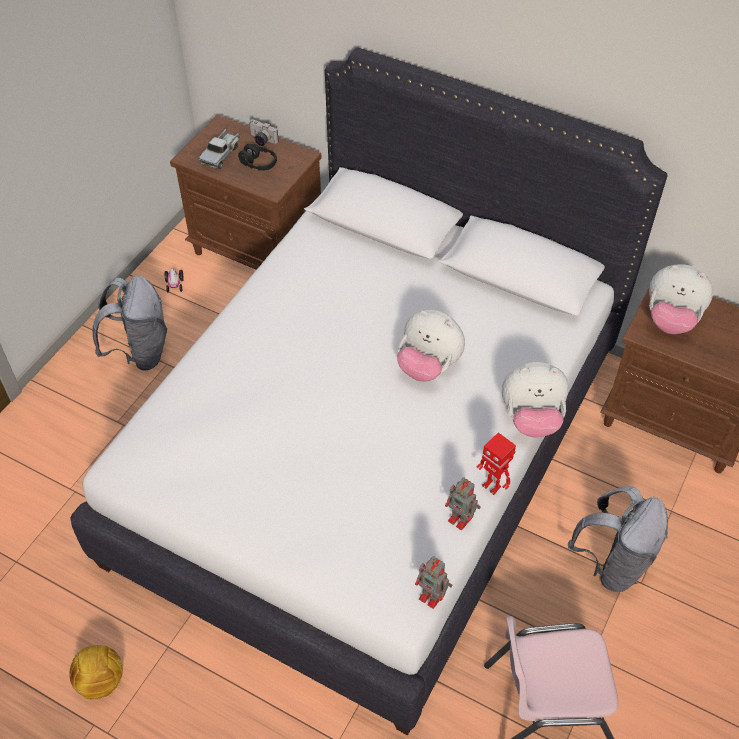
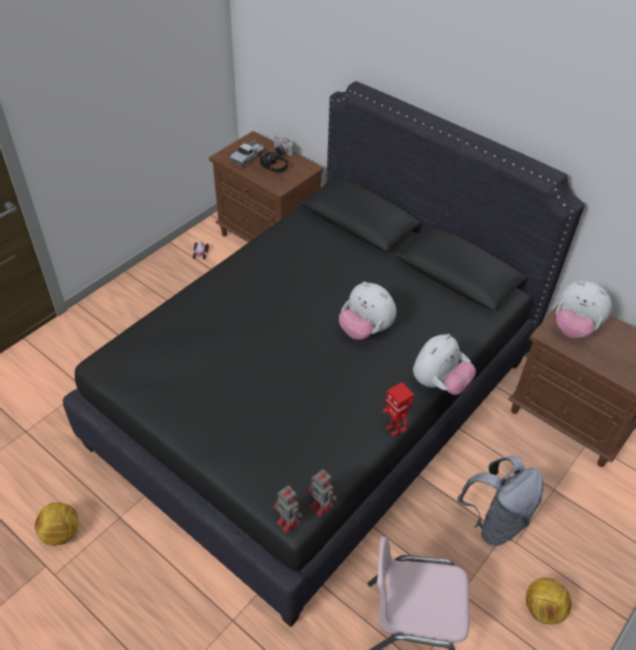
camera: 10 degrees right, 5 degrees down
(140, 352) = (162, 296): grey backpack -> none
(369, 455) = (315, 401): white bed -> black bed
(461, 519) = (361, 451): toy robot -> toy robot (289, 523)
(531, 418) = (439, 383): plush toy -> plush toy turned 60 degrees counterclockwise
(686, 654) = (542, 609): none -> football

